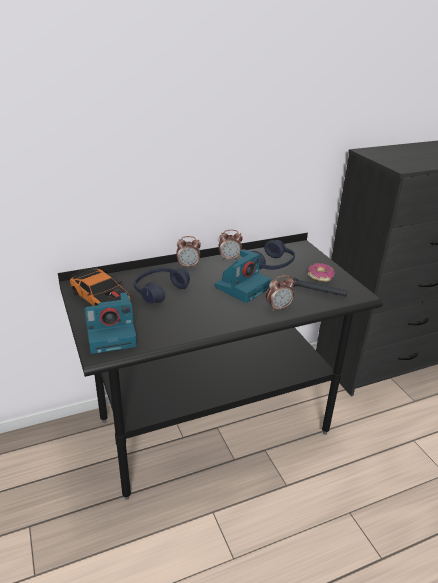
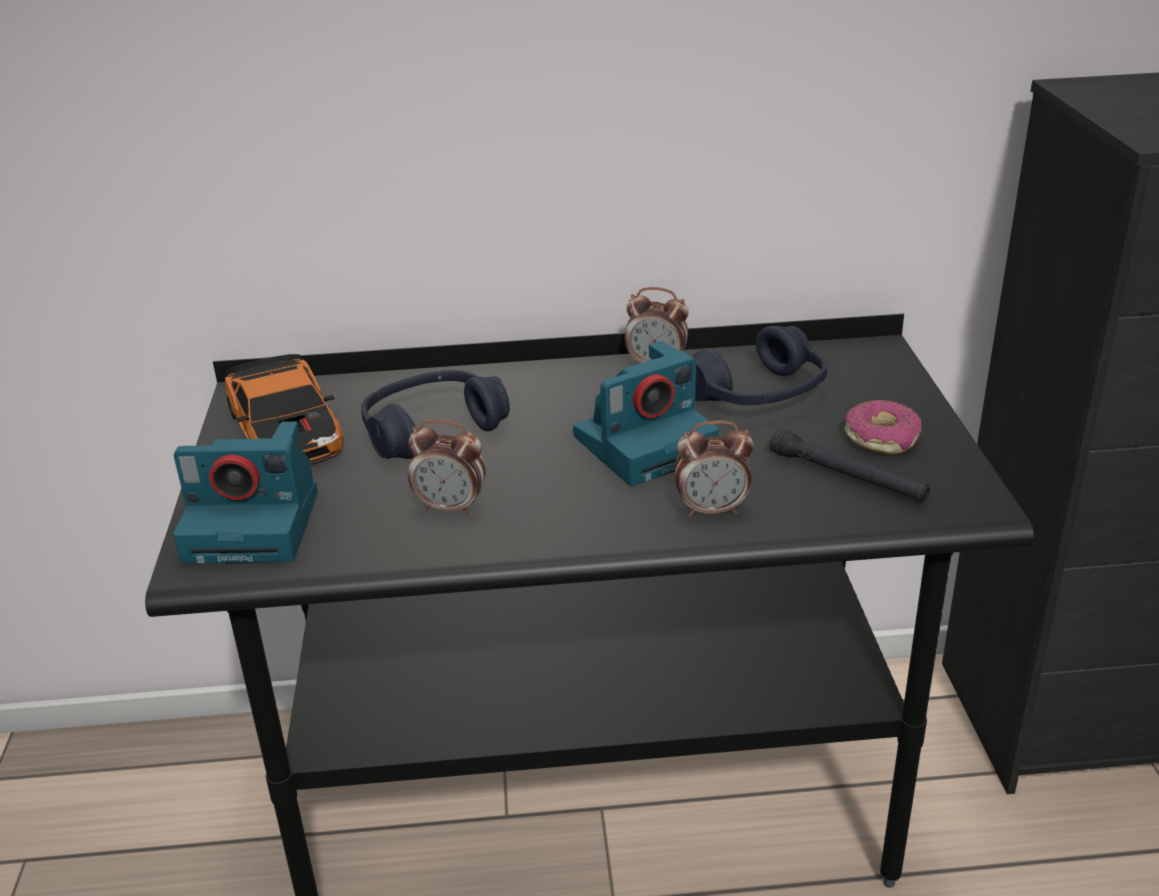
camera: 20 degrees right, 0 degrees up
(188, 266) = (539, 374): alarm clock -> alarm clock (451, 508)

